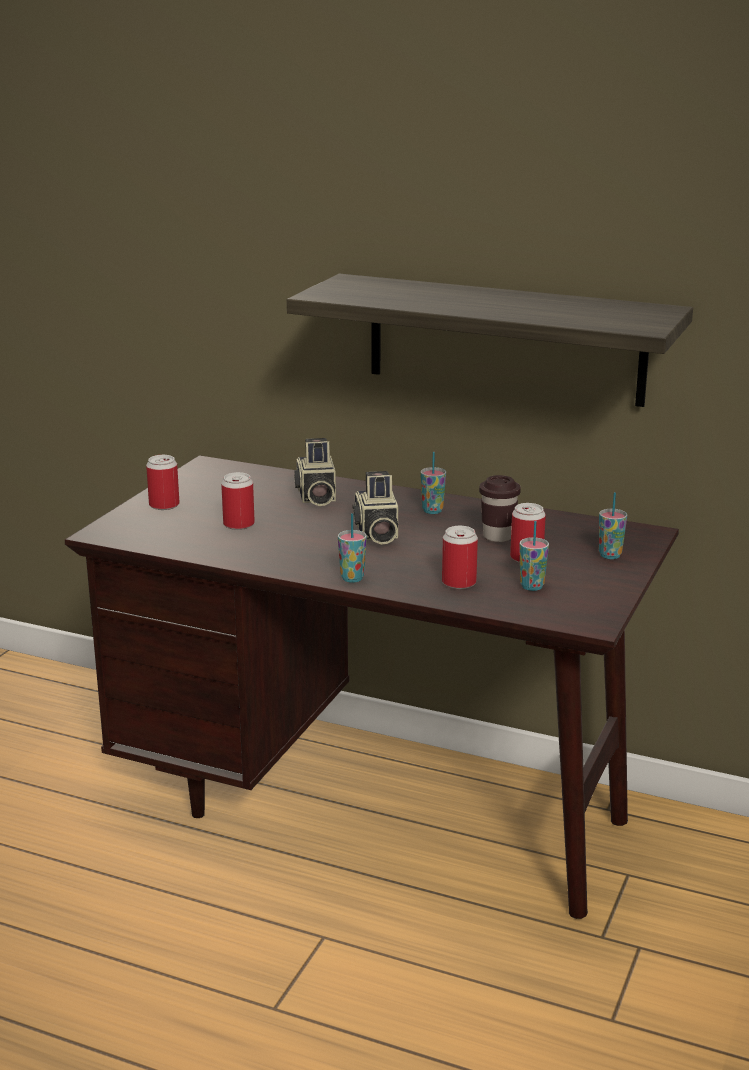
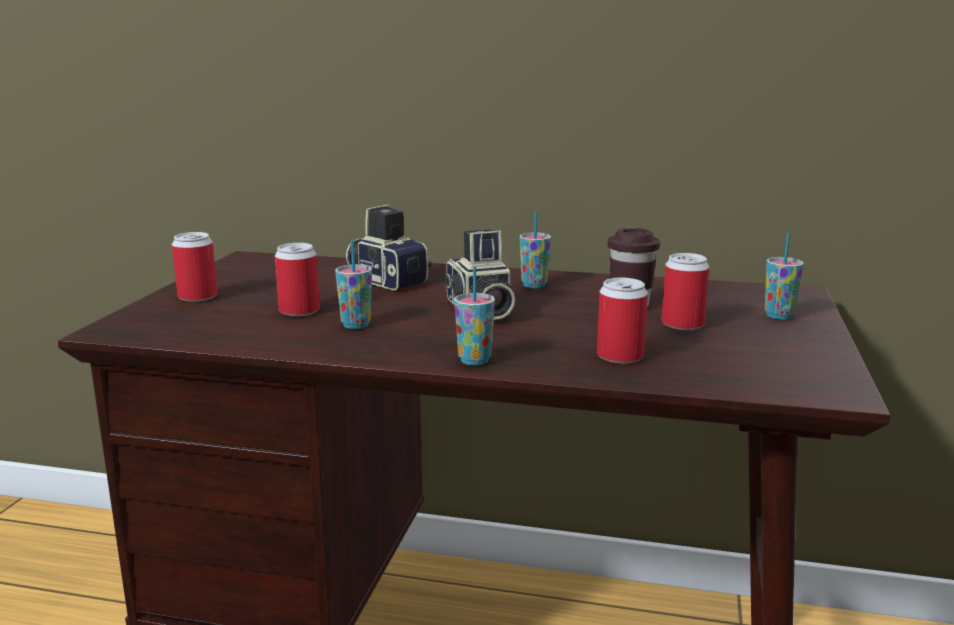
camera: 10 degrees left, 5 degrees down
(315, 497) = (387, 280): camera -> camera turned 150 degrees clockwise
(505, 339) = (609, 76): shelf -> none
(532, 586) = (717, 354): cup -> cup (356, 325)

